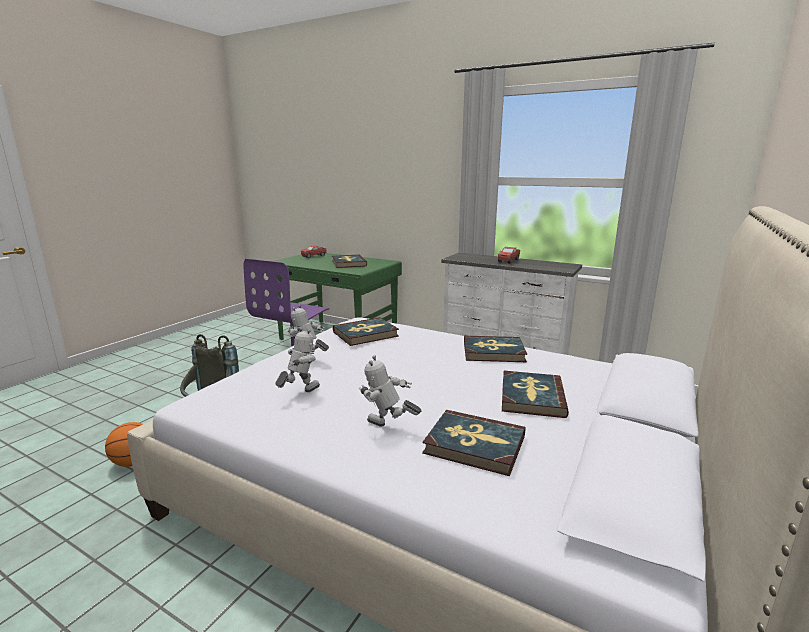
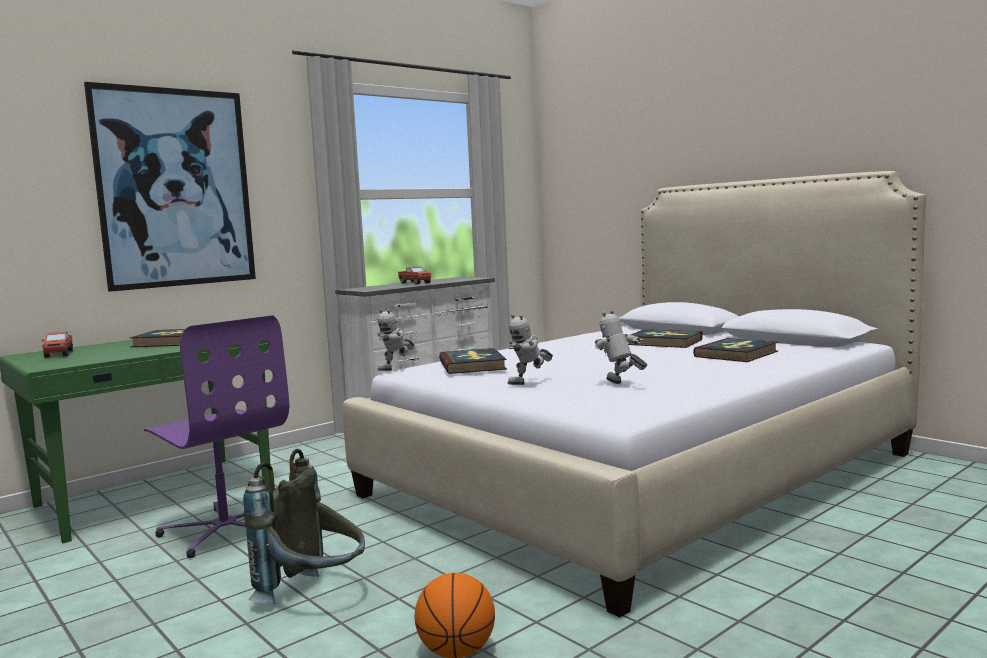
camera: 70 degrees left, 10 degrees down
(385, 173) = (175, 188): none -> picture
(388, 428) = (706, 366): toy robot -> toy robot (396, 369)
(493, 352) = (564, 343): book -> none

